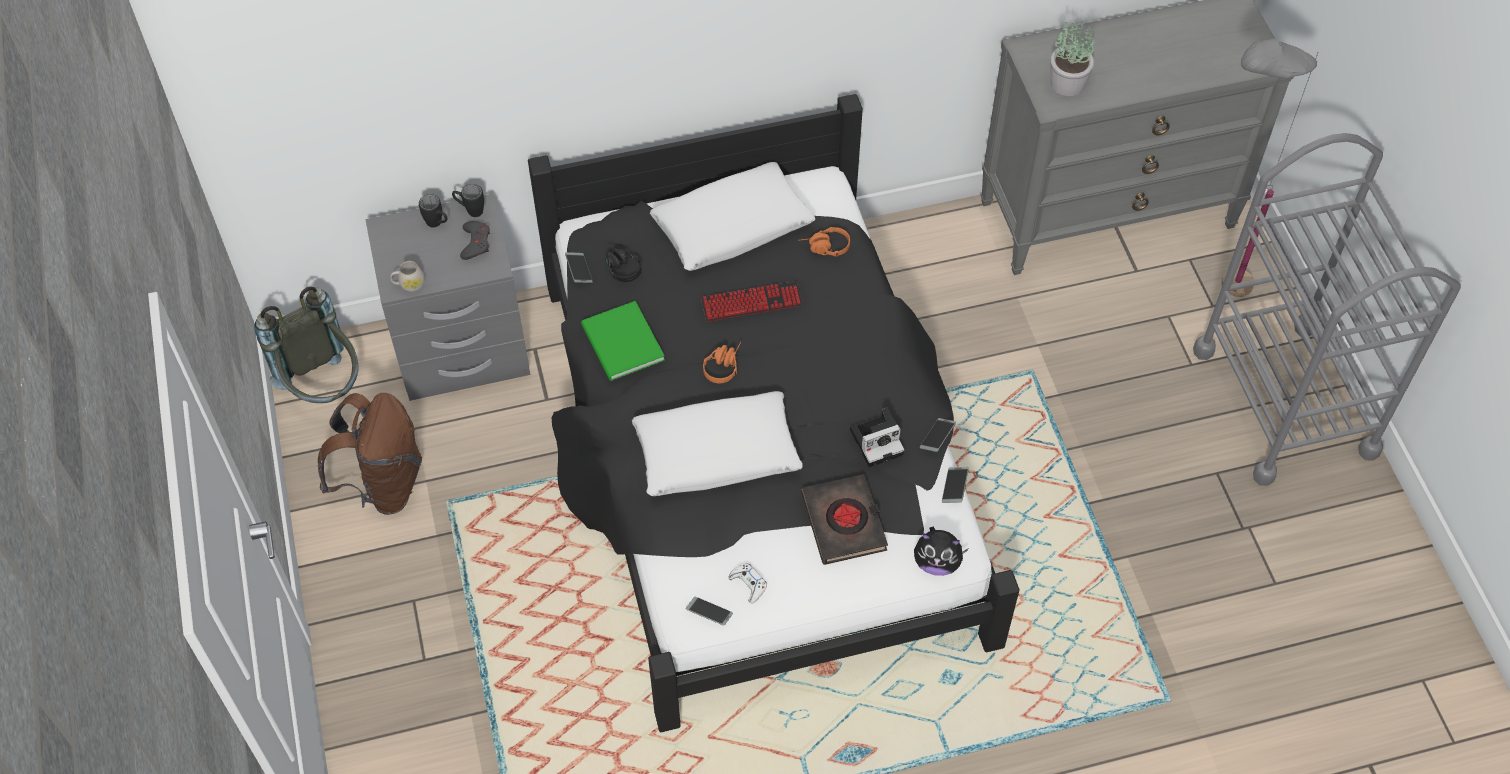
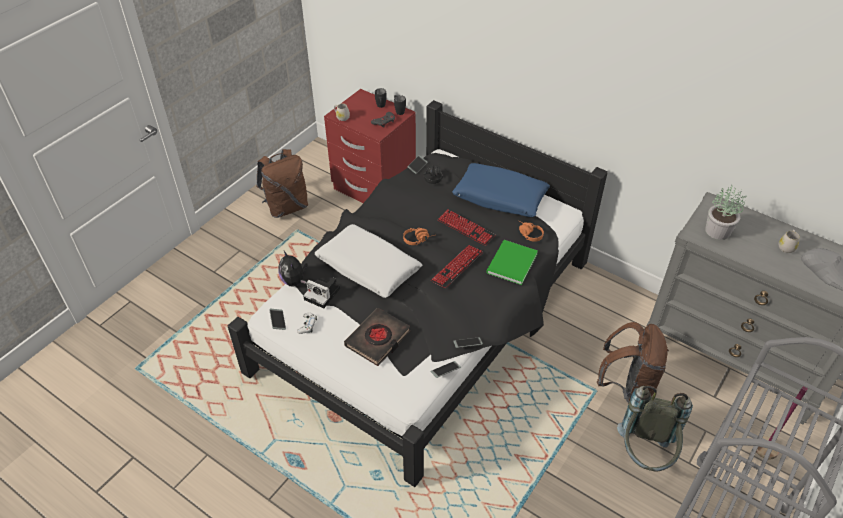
camera: 50 degrees right, 10 degrees down
(325, 388) = (314, 163): grey backpack -> grey backpack (645, 455)
(462, 352) = (373, 188): grey nightstand -> red nightstand
(621, 345) = (392, 201): green book -> green book (510, 264)
(732, 227) = (500, 197): white pillow -> blue pillow
(810, 359) = (457, 267): none -> keyboard
(878, 441) = (439, 321): camera -> camera (323, 294)
(937, 562) = (392, 393): plush toy -> plush toy (294, 281)
(1052, 337) = (627, 386): none -> brown backpack
(1142, 48) = (786, 246): none -> white mug

